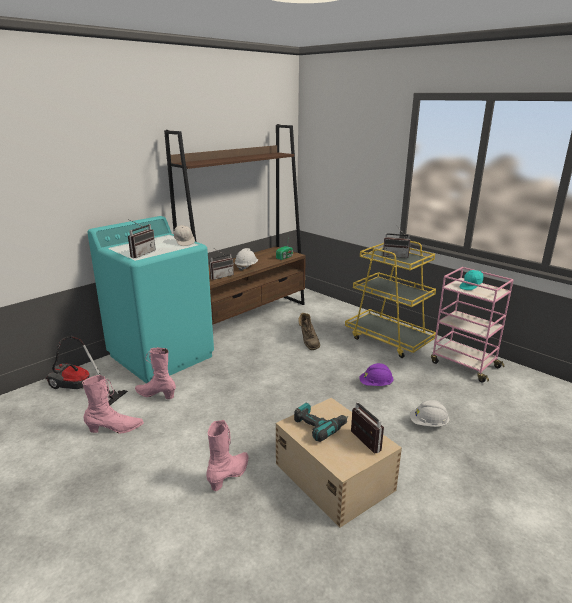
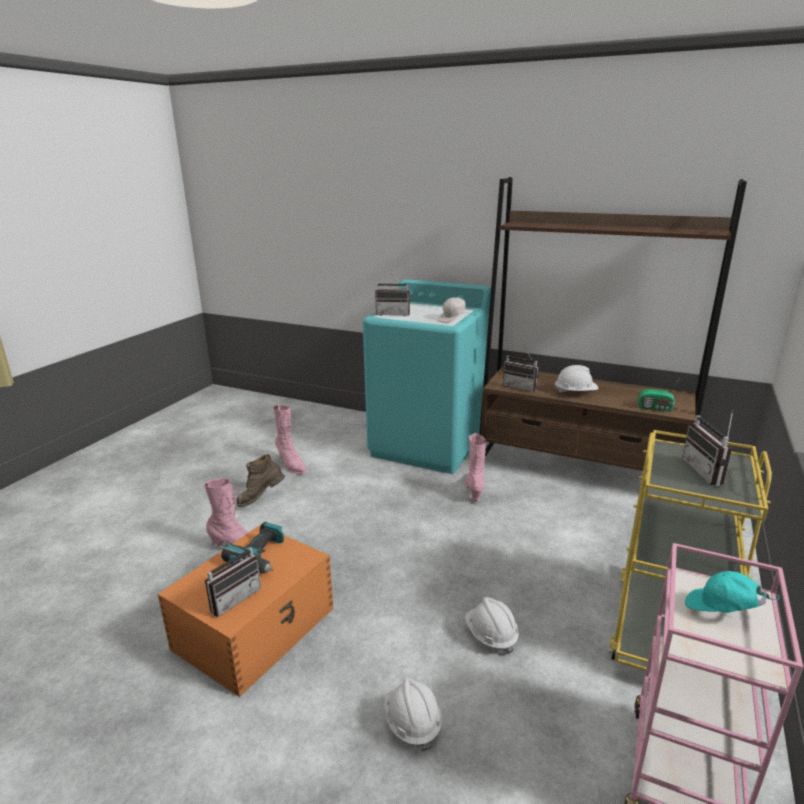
camera: 70 degrees right, 0 degrees up
(78, 389) = (341, 428): vacuum cleaner -> none
(156, 395) = (354, 466): pink boot -> pink boot (474, 490)
(308, 342) = (558, 538): brown boot -> brown boot (261, 498)
(333, 475) = (256, 627): beige storage box -> orange storage box
(375, 385) = (491, 635): purple hard hat -> white hard hat

